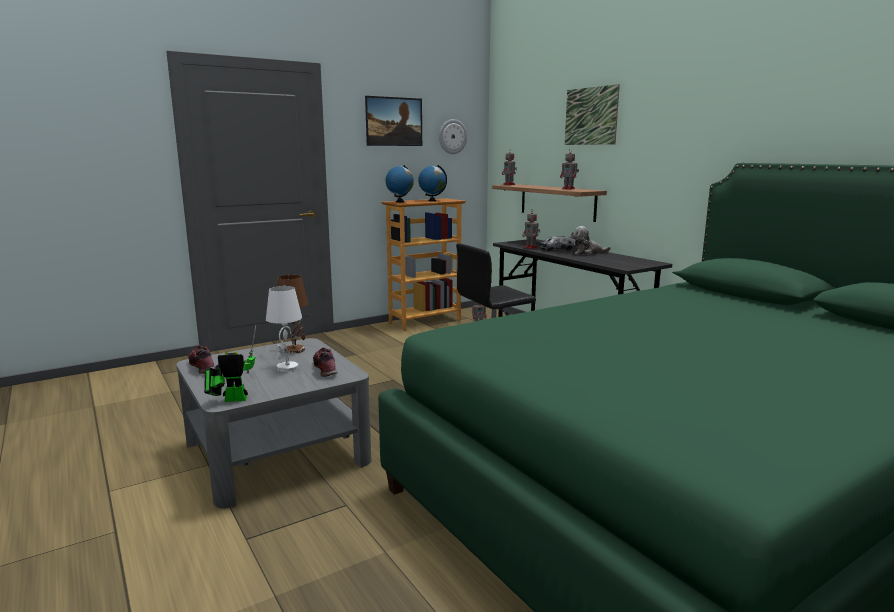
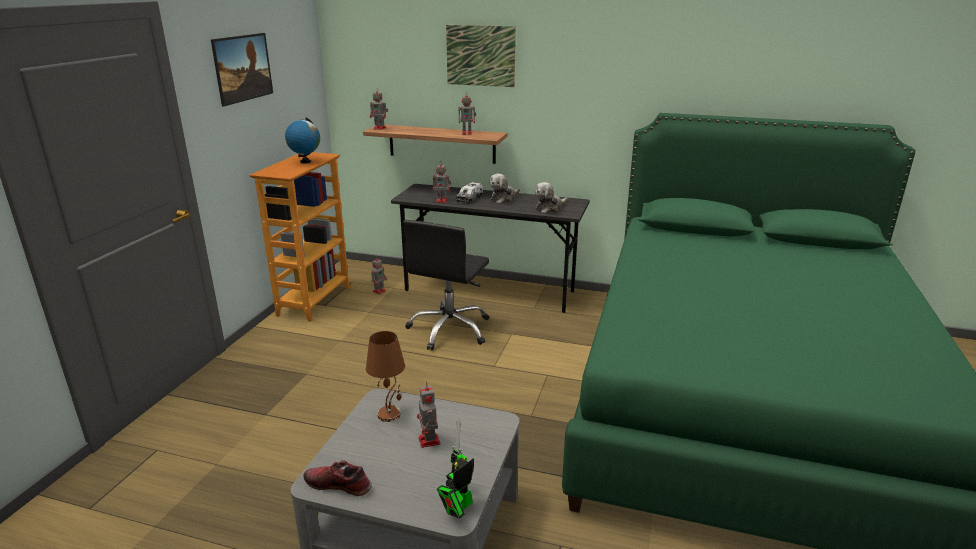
camera: 40 degrees left, 10 degrees up
(287, 368) = (429, 441): white table lamp -> toy robot
(326, 369) = (467, 425): shoe -> none
(399, 202) = (275, 171): globe -> none
(452, 136) = (295, 74): wall clock -> none
(615, 262) = (549, 208): none -> plush toy

